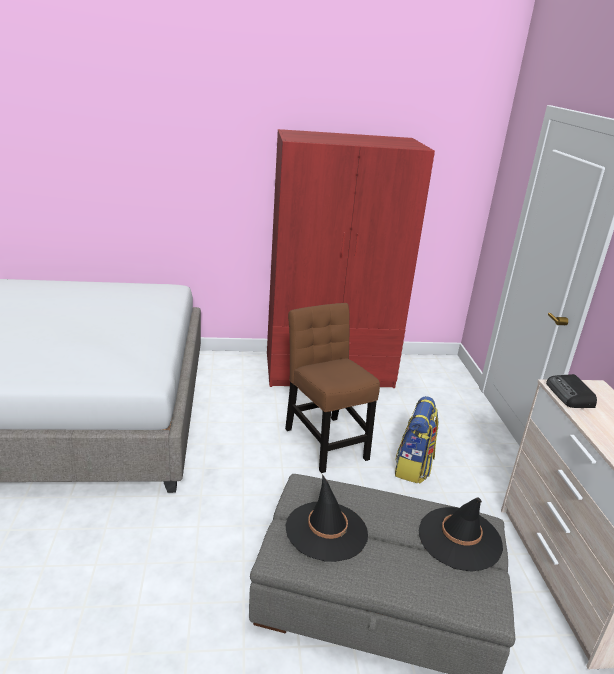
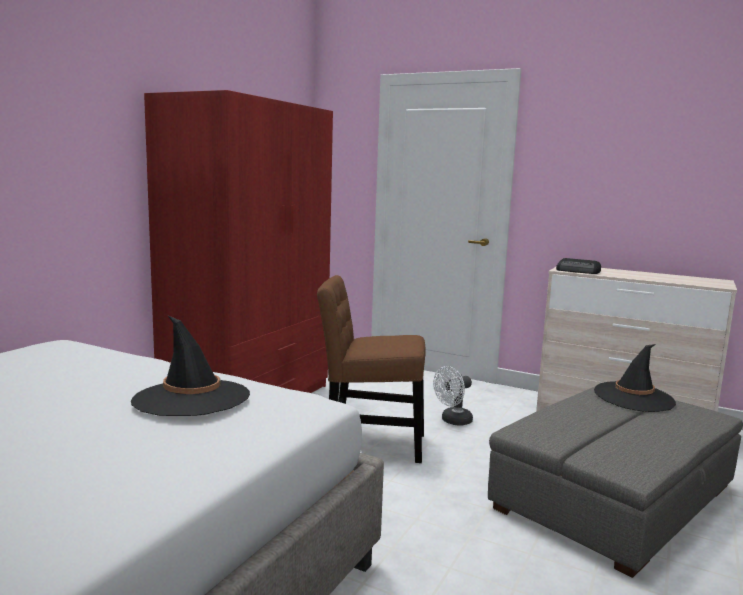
camera: 55 degrees left, 15 degrees down
(326, 531) = (604, 439): black hat -> black hat (191, 398)
(413, 467) = (453, 421): backpack -> white fan

